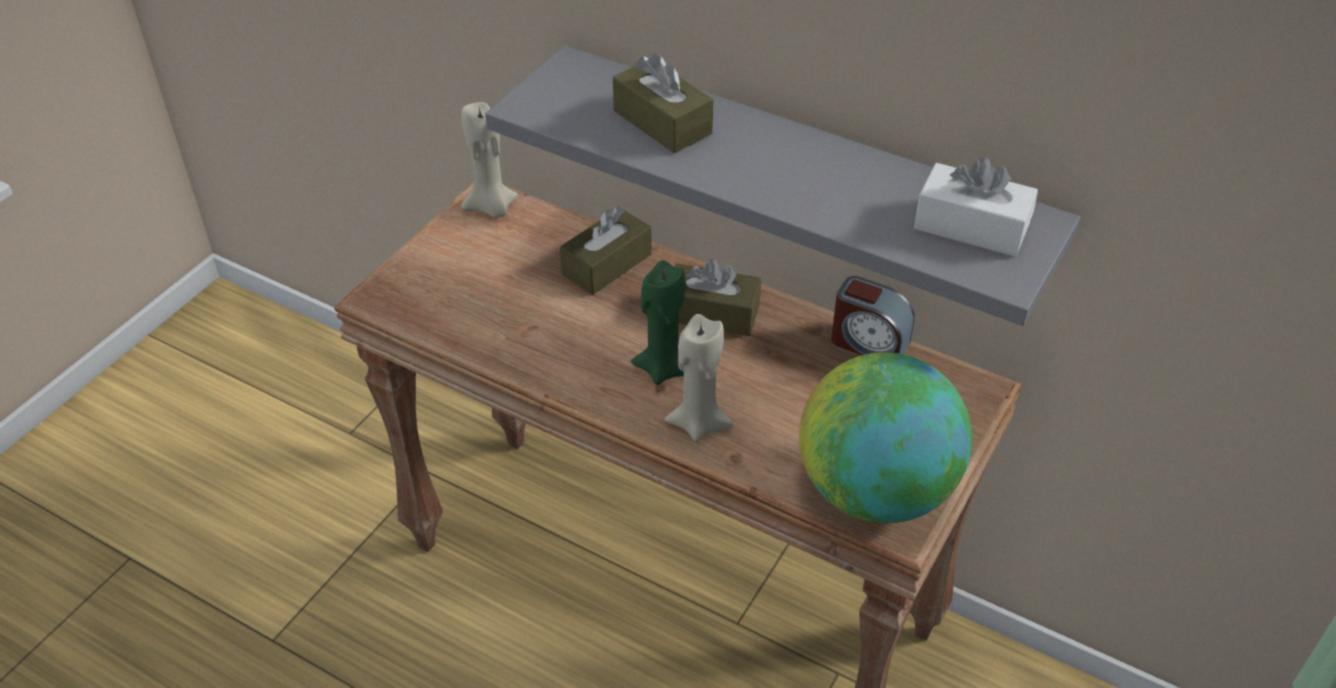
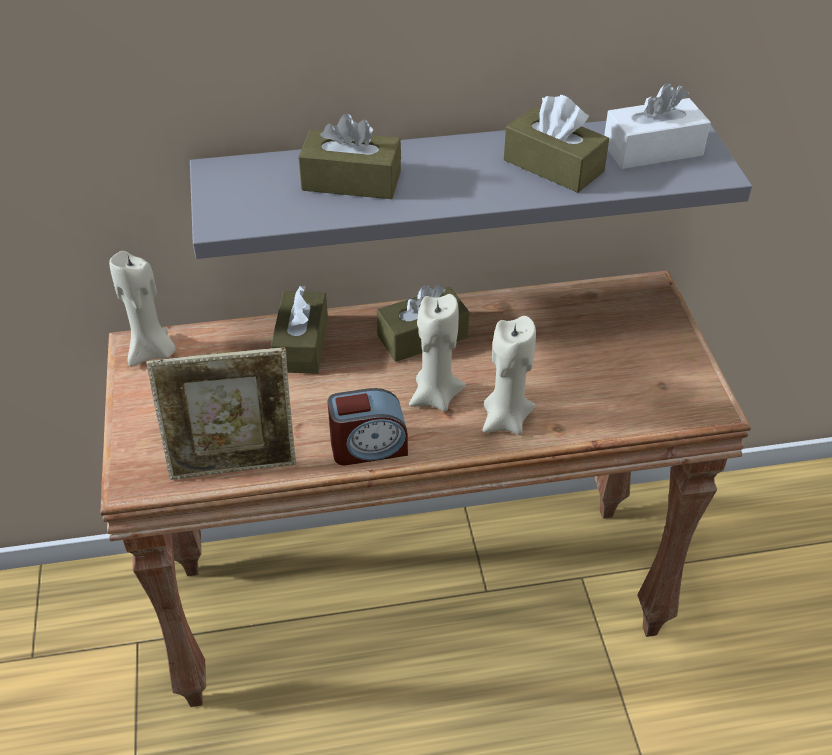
camera: 40 degrees left, 0 degrees up
(453, 329) = (234, 466): none -> picture frame
(663, 368) = (435, 396): green candle -> beige candle
(853, 194) = (553, 166): none -> brown tissue box
(869, 343) = (550, 297): alarm clock -> alarm clock (368, 447)
(875, 491) = (668, 393): globe -> none

